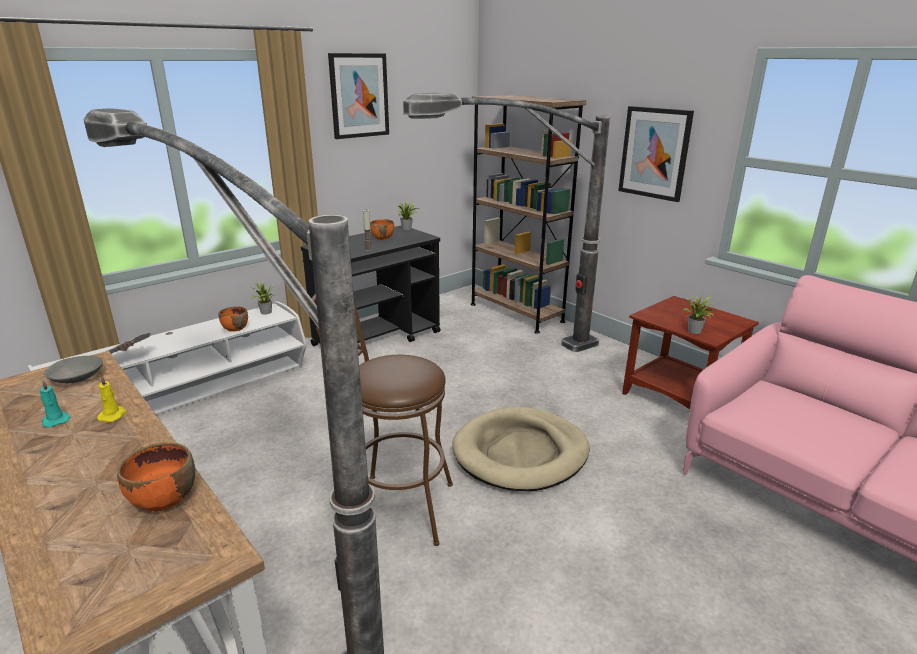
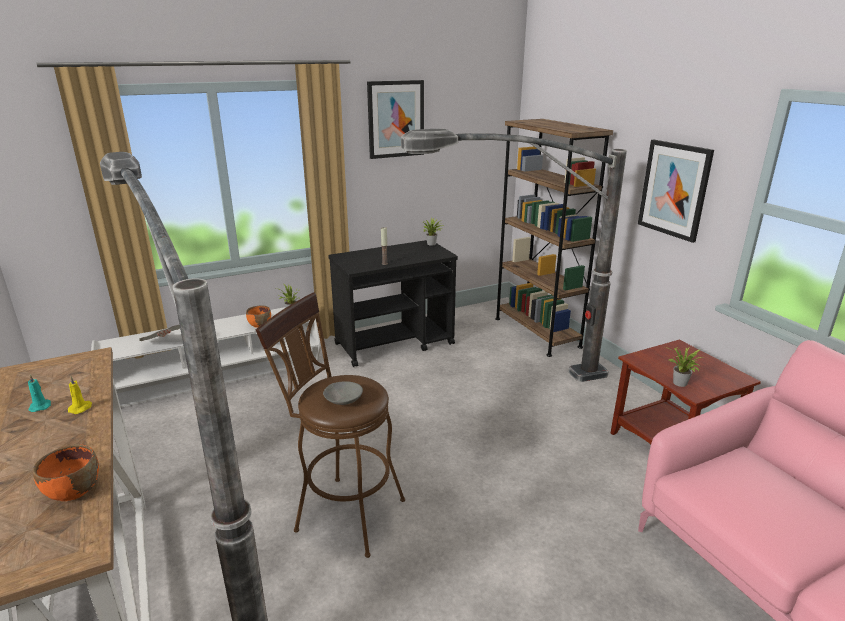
camera: 15 degrees right, 0 degrees up
(76, 378) = (75, 369): grey bowl -> grey bowl (343, 399)
(382, 238) = (404, 252): orange bowl -> none
(520, 453) = (481, 480): beige dog bed -> none

